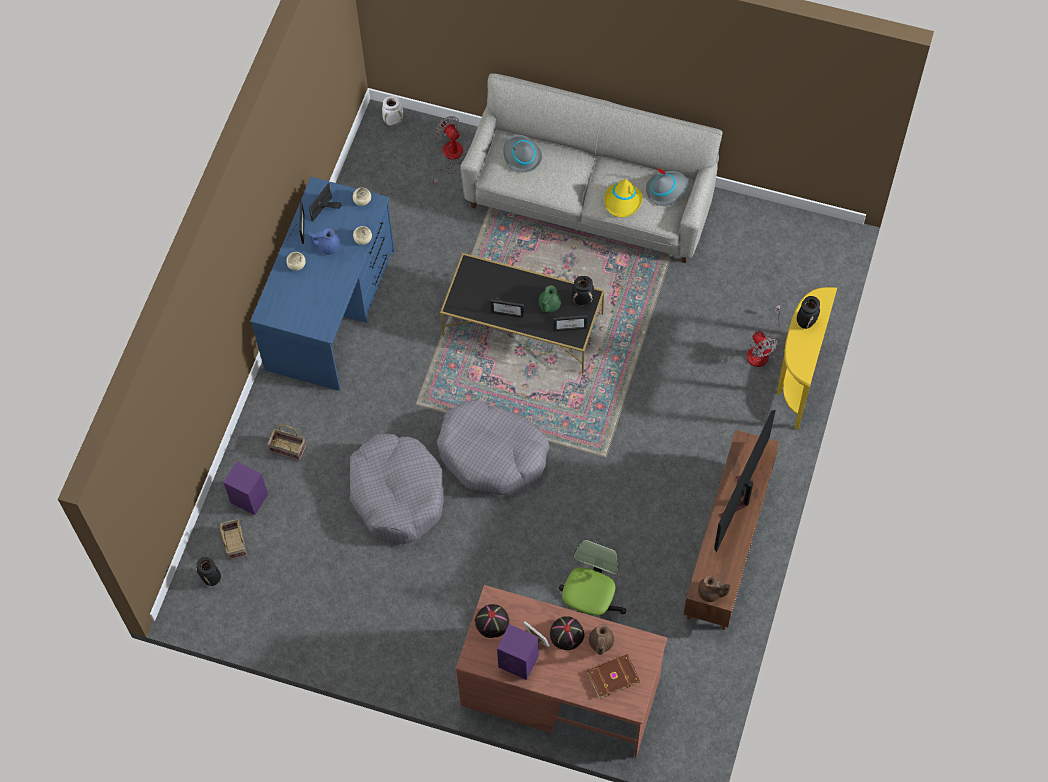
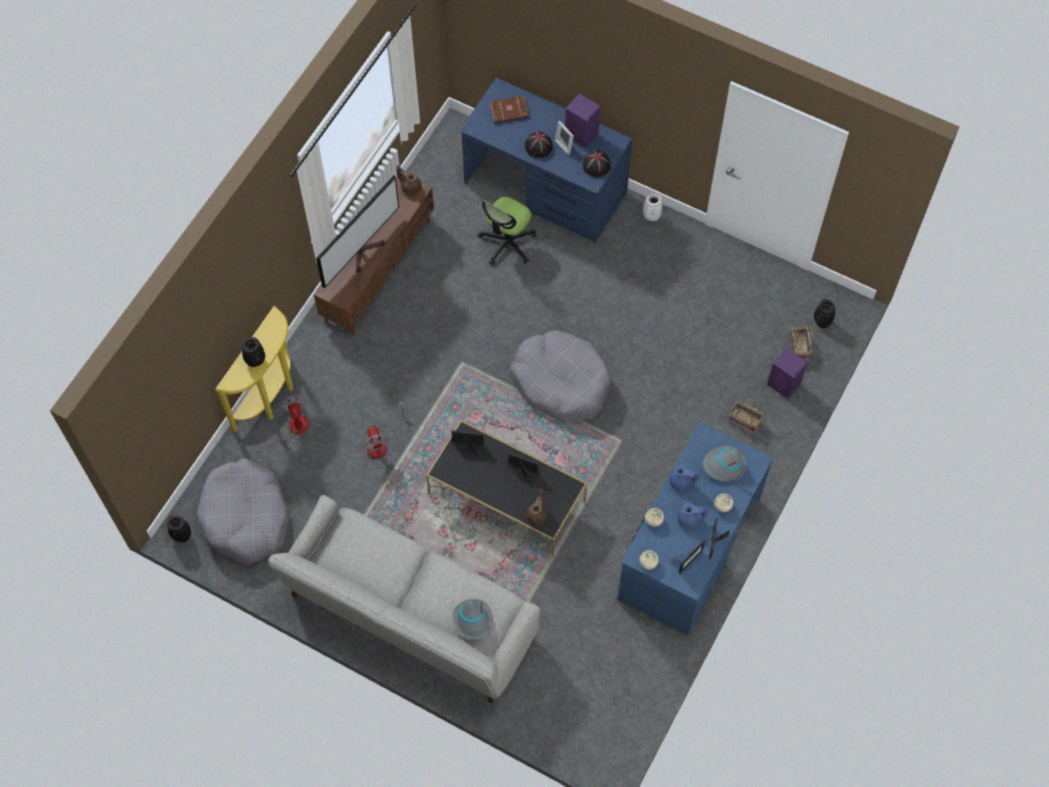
camera: 170 degrees left, 0 degrees up
(340, 280) = (681, 482): none -> blue teapot
(393, 121) = (594, 753): white vase -> white vase (651, 217)
(397, 493) = (651, 363): grey dog bed -> grey dog bed (246, 517)
(449, 157) = (542, 696): fan -> fan (381, 442)
(548, 305) = (482, 470): green teapot -> none
(560, 690) = (545, 188): brown desk -> blue desk
(583, 300) = (448, 469): black vase -> black vase (181, 536)
(600, 643) = (513, 135): brown teapot -> brown teapot (537, 515)
(623, 202) = (384, 548): yellow hat -> none
(666, 189) = (337, 553): grey hat -> grey hat (724, 465)

